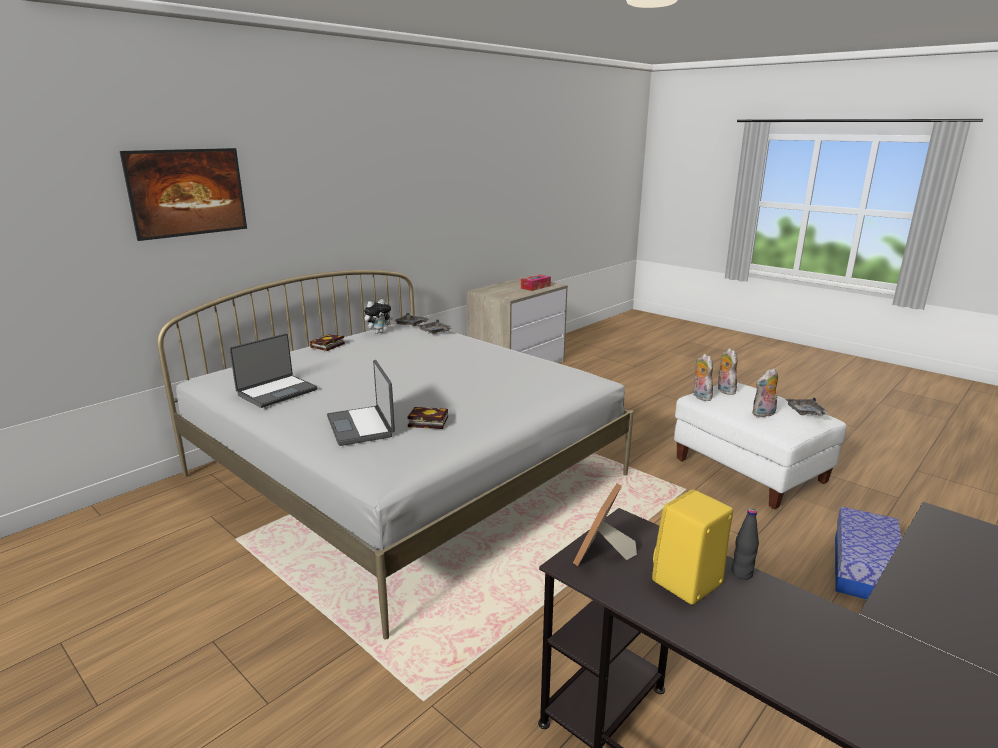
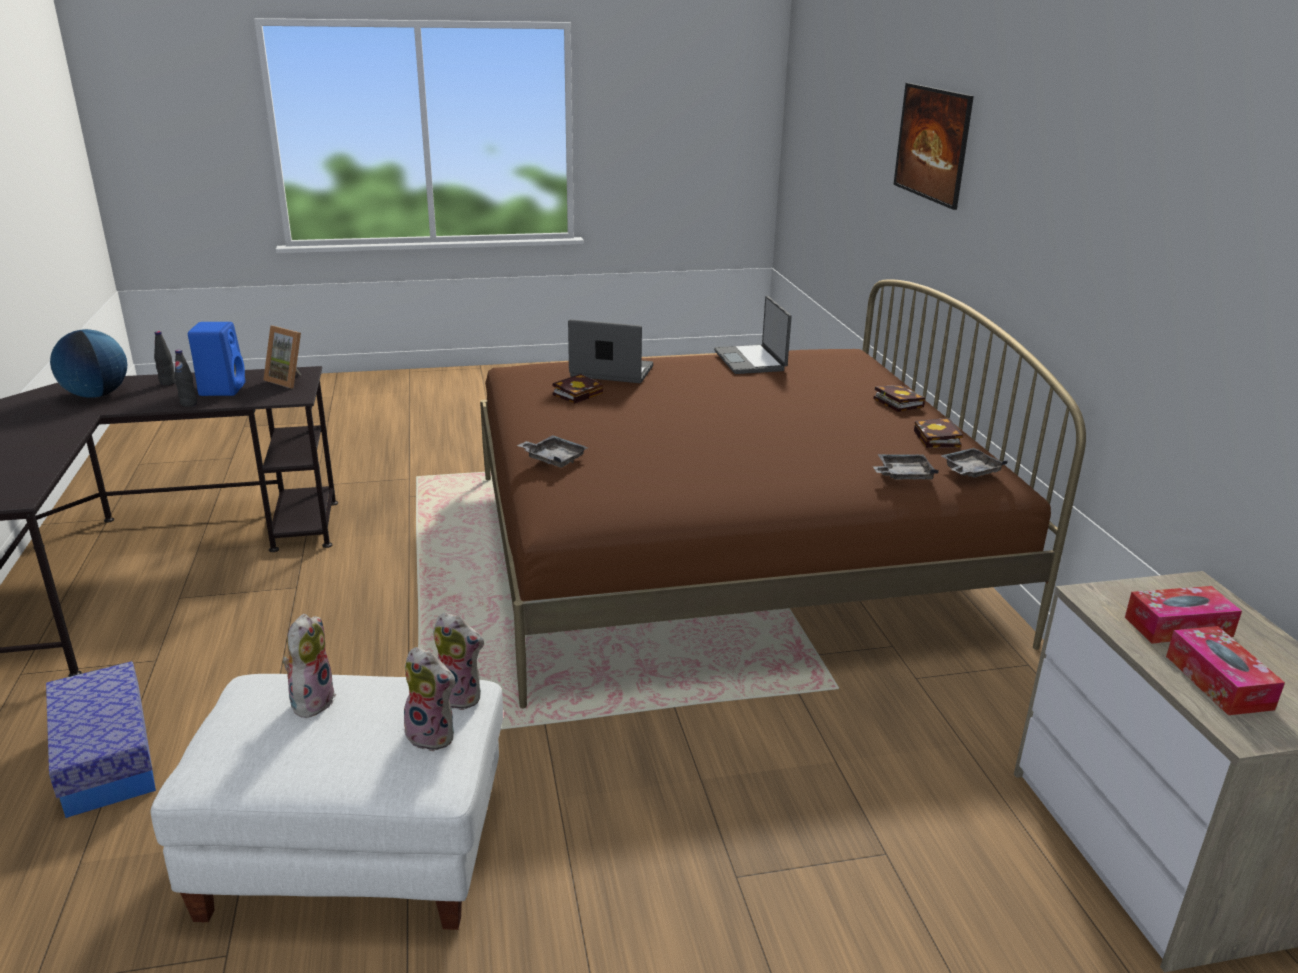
camera: 125 degrees right, 5 degrees up
(378, 332) = (938, 439): plush toy -> book
(405, 475) = (725, 553): white bed -> brown bed
(511, 290) = (1178, 626): none -> tissue box
(602, 556) = (289, 380): picture frame -> picture frame turned 150 degrees clockwise
(686, 583) = (222, 389): yellow speaker -> blue speaker
(747, 642) = (168, 383): none -> black bottle
(805, 412) = (237, 749): grey tray -> grey tray (553, 458)
(861, 671) = (96, 395): none -> globe

